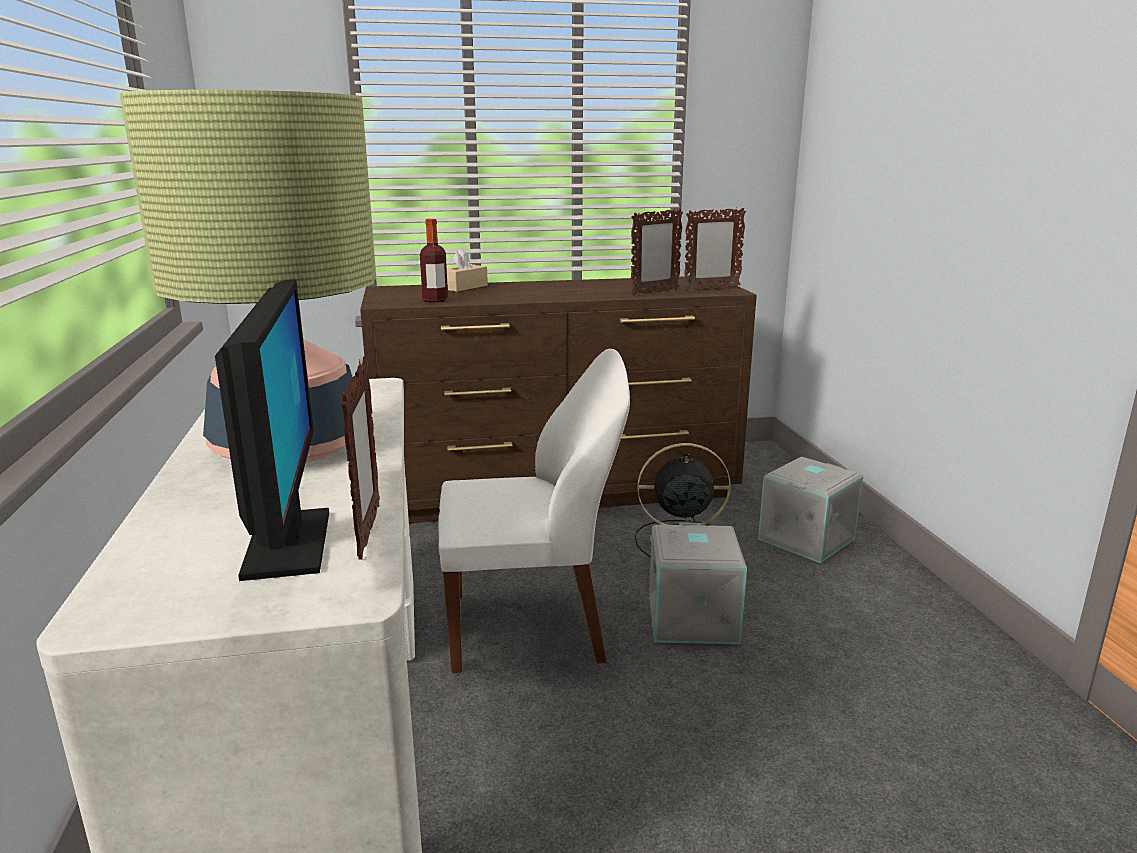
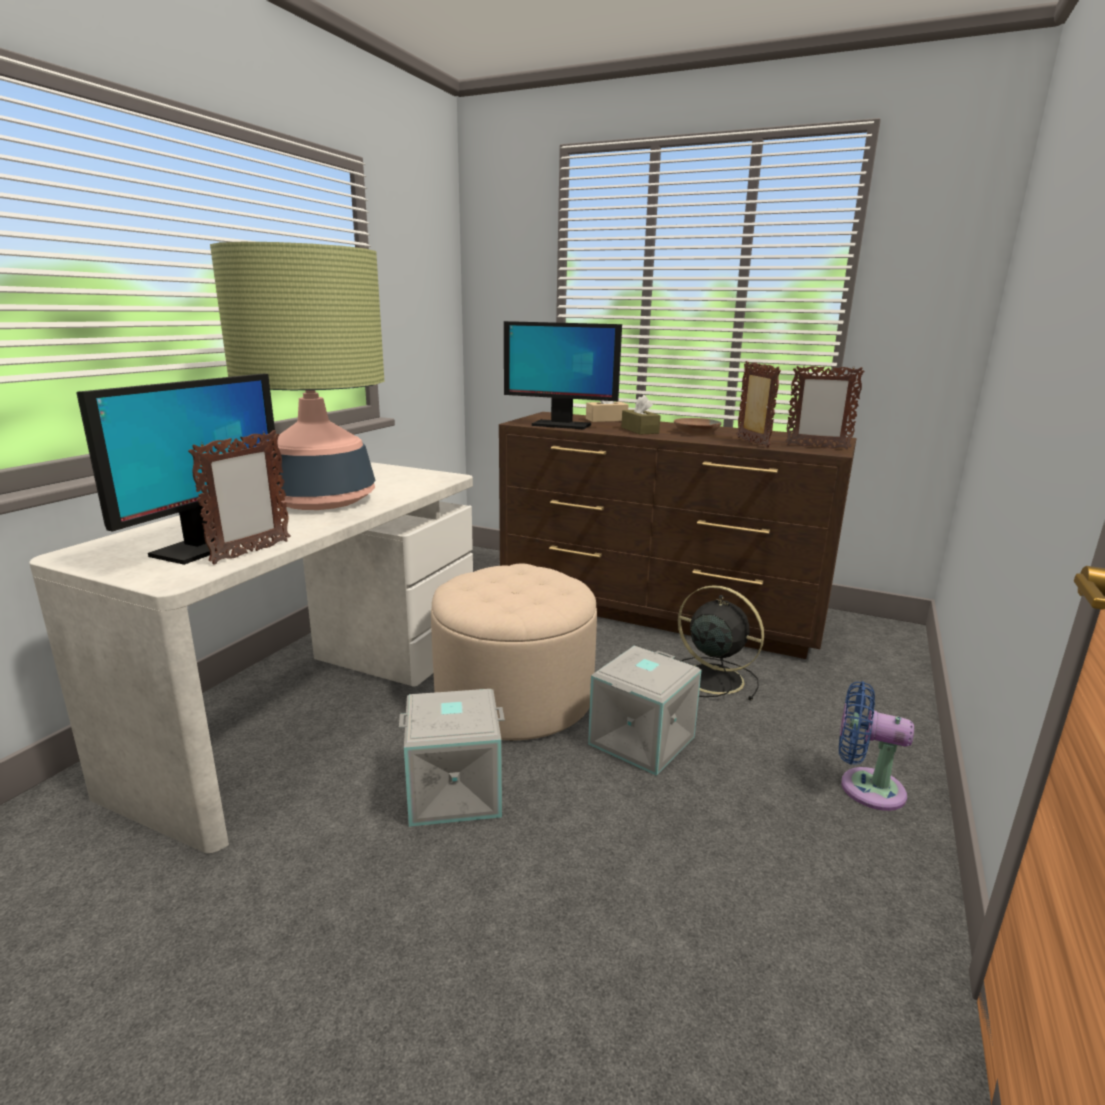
camera: 35 degrees right, 0 degrees up
(435, 300) = (561, 425): bottle -> monitor
(528, 294) = (639, 430): none -> brown tissue box
(531, 627) = (514, 697): white chair -> beige ottoman
(582, 289) = (695, 432): none -> brown bowl
(654, 292) = (752, 442): picture frame -> picture frame turned 105 degrees counterclockwise
(805, 538) = (840, 718): grey storage box -> grey storage box (455, 789)
(880, 586) = (864, 787): none -> blue fan

